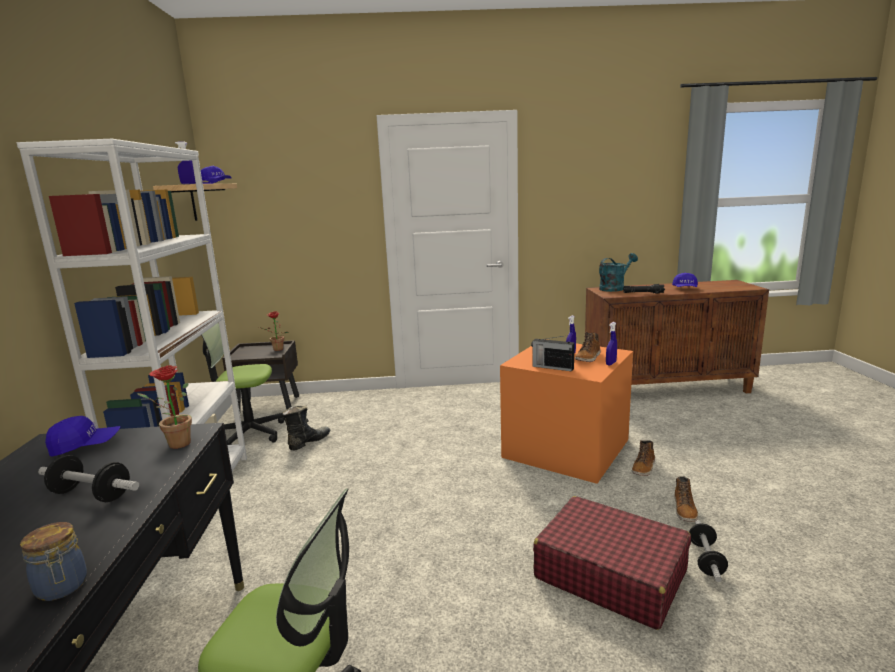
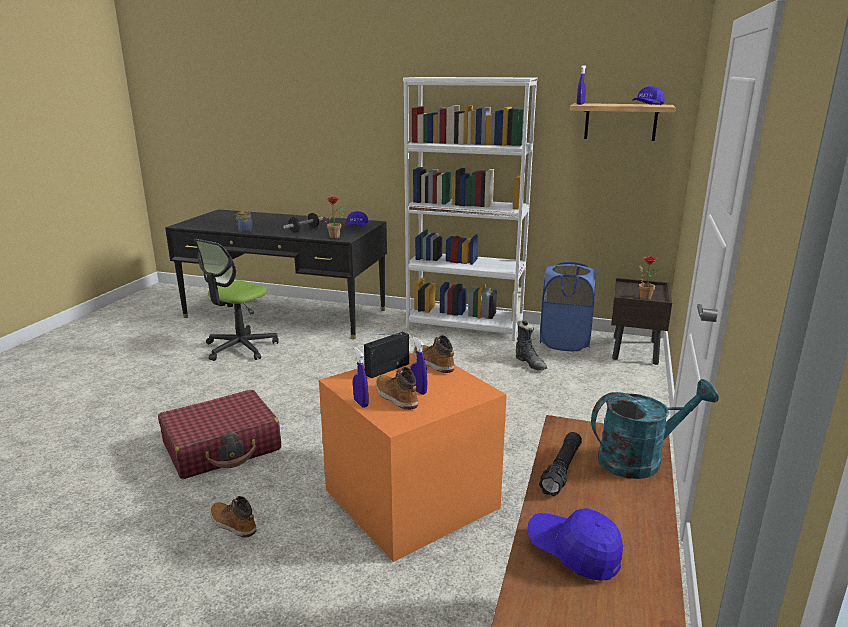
camera: 110 degrees right, 5 degrees up
(248, 433) = (565, 342): office chair -> blue laundry basket
(614, 288) = (640, 459): turquoise watering can -> turquoise watering can turned 90 degrees counterclockwise
(643, 468) = (321, 538): boot -> boot (433, 363)
(706, 560) = (176, 497): dumbbell -> none

